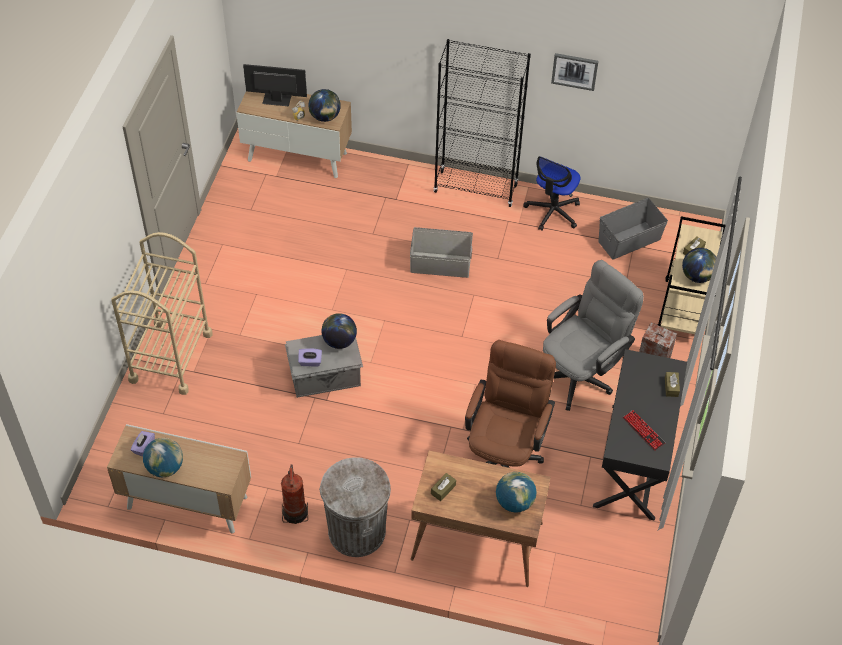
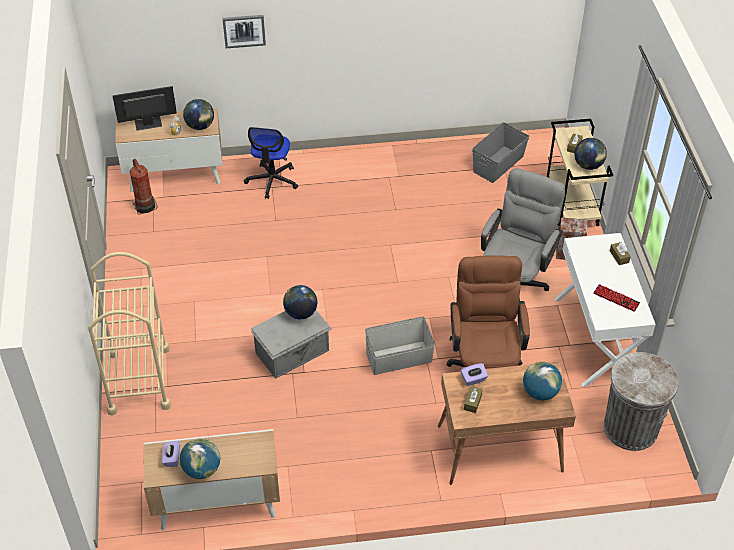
camera: 20 degrees left, 5 degrees down
(295, 512) = (324, 478): fire extinguisher -> fire extinguisher (145, 206)
(310, 362) = (282, 339): purple tissue box -> purple tissue box (473, 379)
(357, 531) = (389, 476): grey trash can -> grey trash can (630, 428)
(440, 265) = (349, 228): grey storage box -> grey storage box (399, 358)
(476, 188) = (348, 159): black bookcase -> none
(552, 212) = (423, 159): office chair -> office chair (272, 181)
(574, 71) = (423, 20): picture -> picture (244, 30)
(634, 461) = (596, 338): black desk -> white desk

